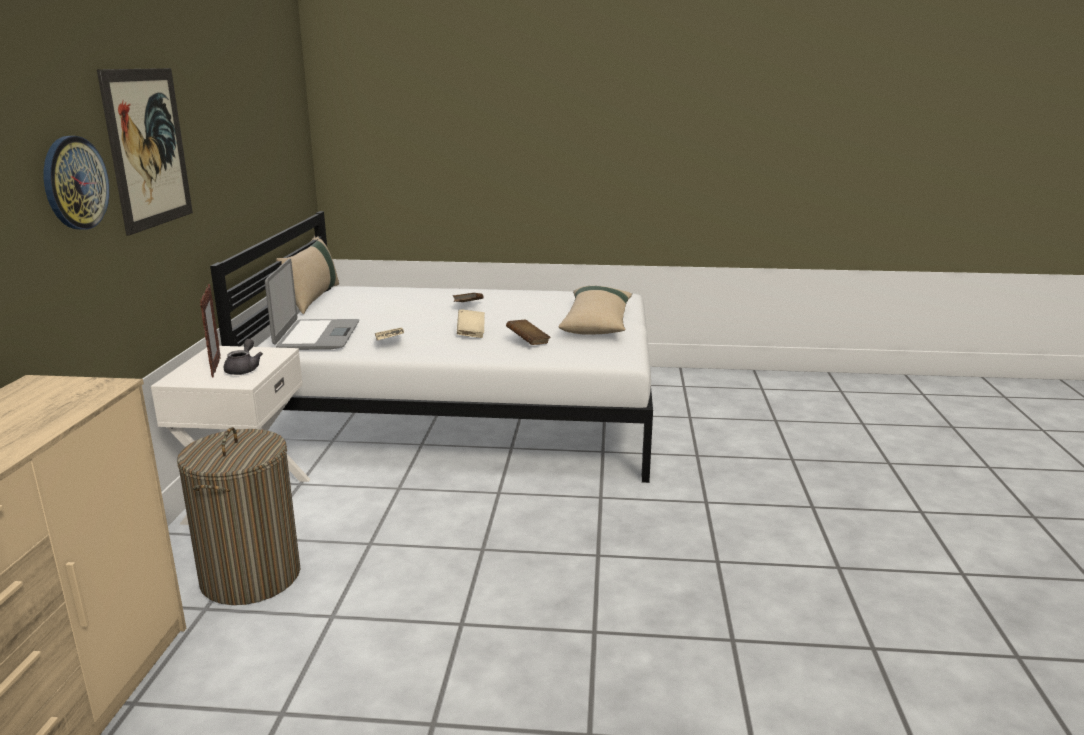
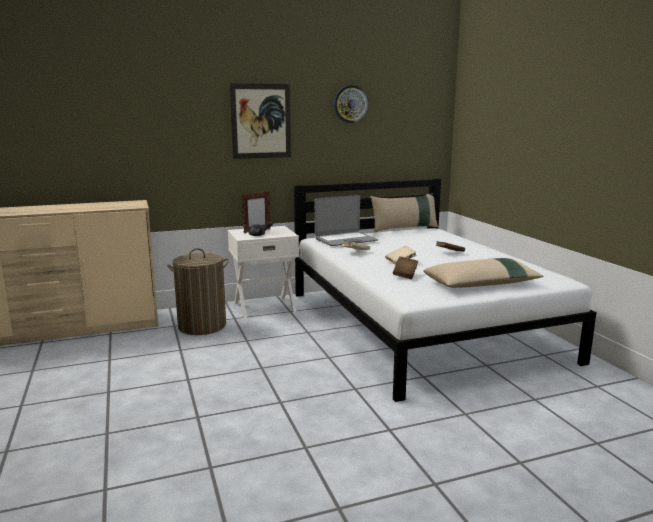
camera: 65 degrees right, 5 degrees down
(74, 183) = (201, 130): wall clock -> wall clock (350, 104)

